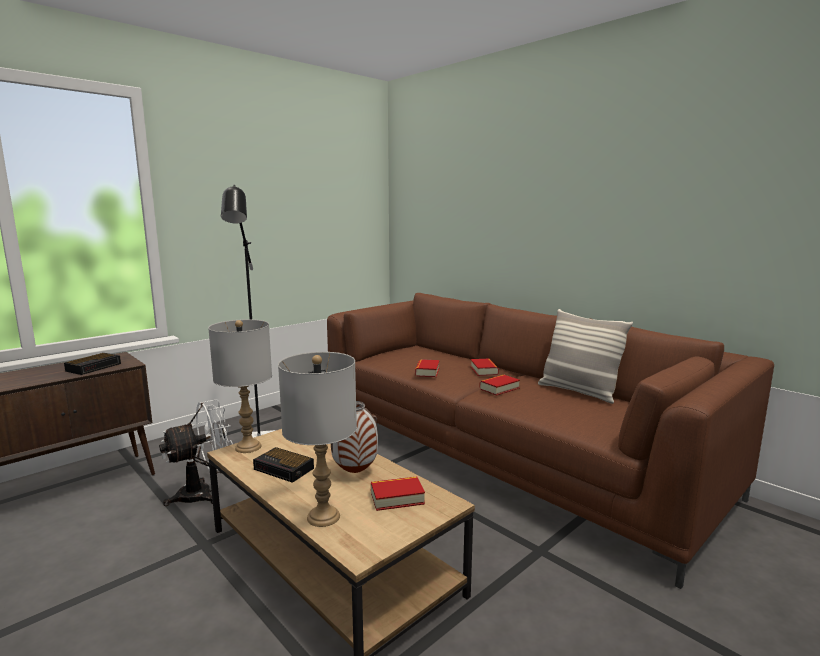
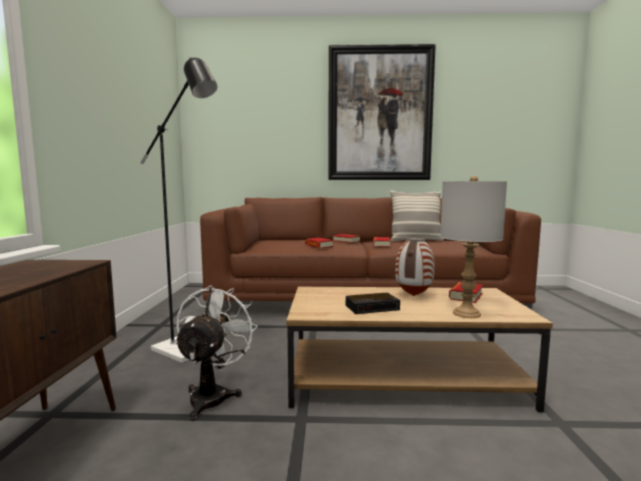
camera: 45 degrees left, 5 degrees down
(94, 367) = (42, 270): alarm clock -> none
(248, 447) = (308, 308): grey table lamp -> none
(594, 184) = (379, 114): none -> picture

